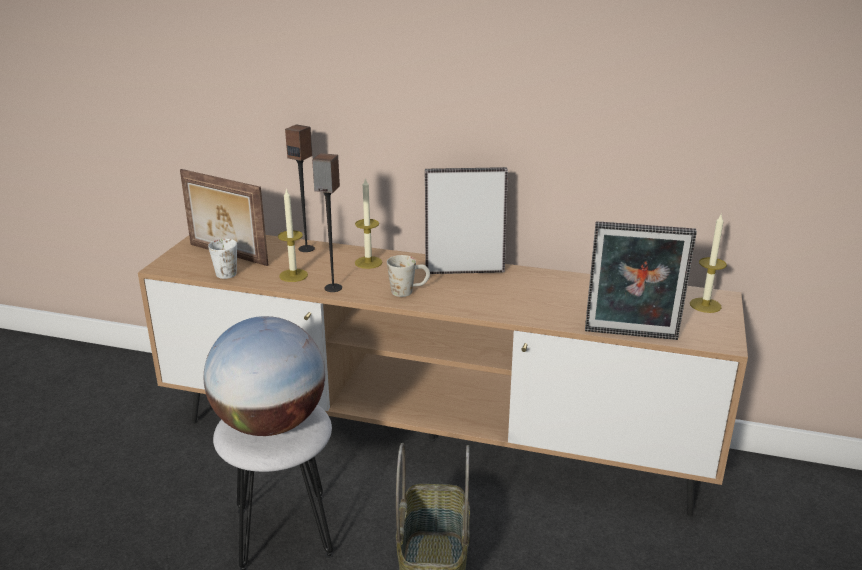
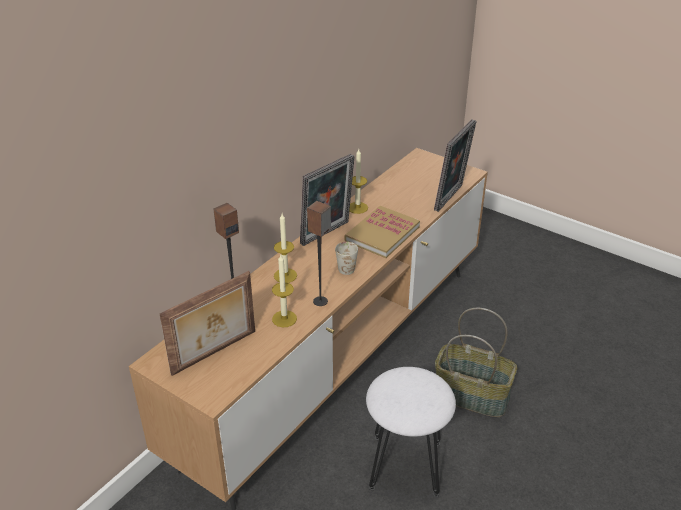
camera: 70 degrees left, 10 degrees up
(225, 271) = (250, 358): white mug -> none
(270, 424) = (415, 394): globe -> none
(464, 270) = (327, 234): picture frame -> picture frame turned 150 degrees counterclockwise
(494, 301) = (382, 234): none -> book
(705, 305) = (427, 163): candle -> candle (357, 208)

